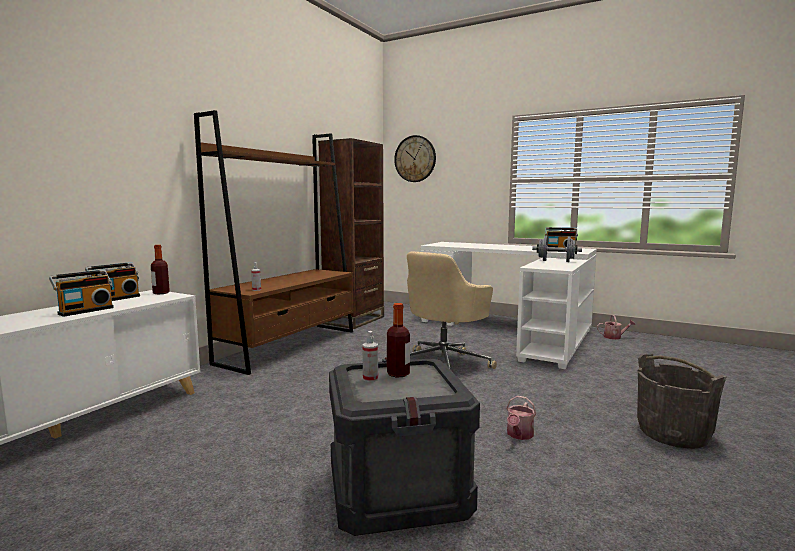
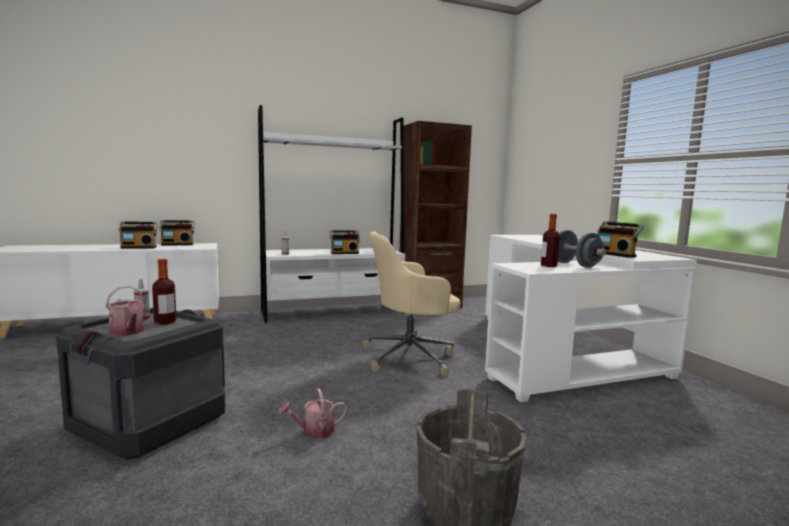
camera: 40 degrees right, 0 degrees up
(161, 293) = (208, 245): bottle -> bottle (548, 266)
(290, 346) = (334, 311): brown bookcase -> white bookcase
(304, 279) = (344, 253): none -> radio
(415, 159) = (531, 140): wall clock -> none
(614, 337) = (698, 395): watering can -> watering can (128, 332)

